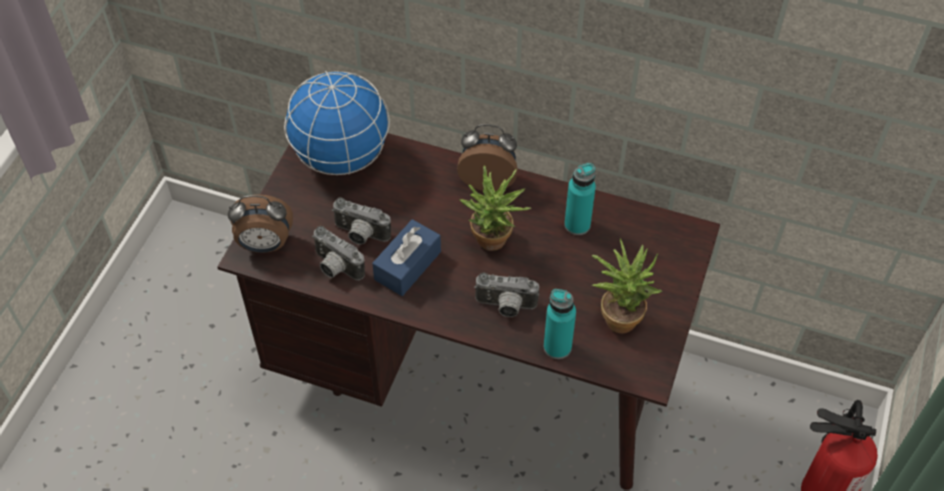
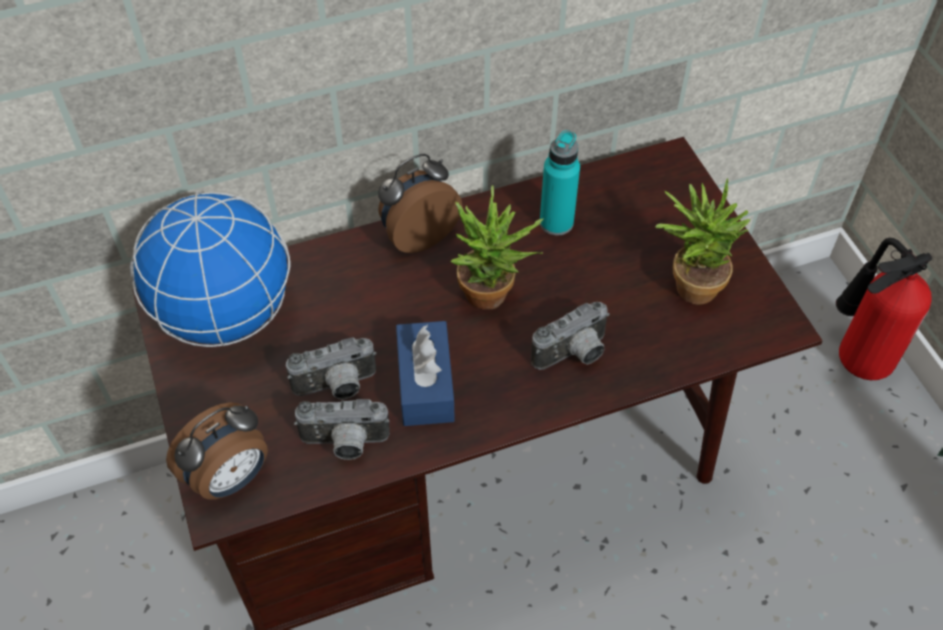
camera: 40 degrees left, 0 degrees up
(557, 347) = (667, 359): turquoise bottle -> none

